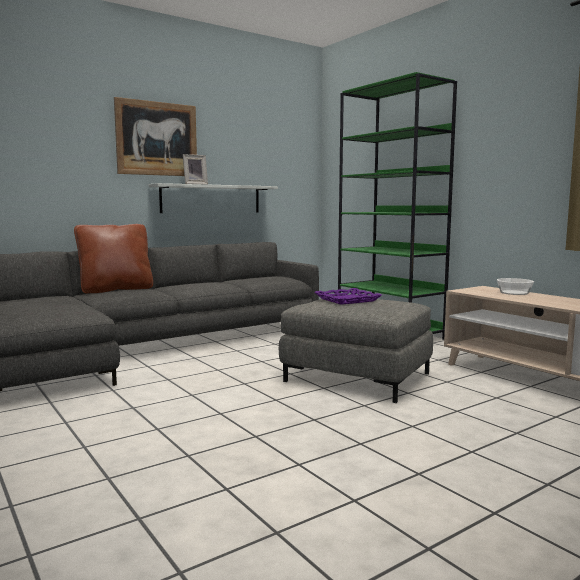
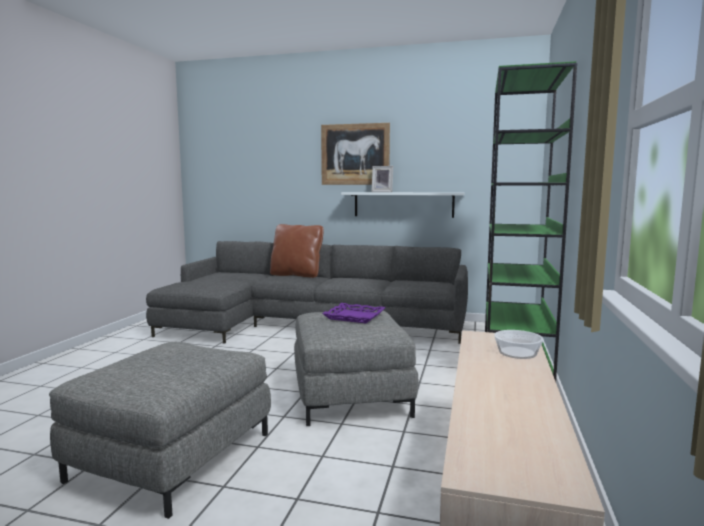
camera: 50 degrees right, 0 degrees up
(387, 460) = (172, 456): none -> grey ottoman

